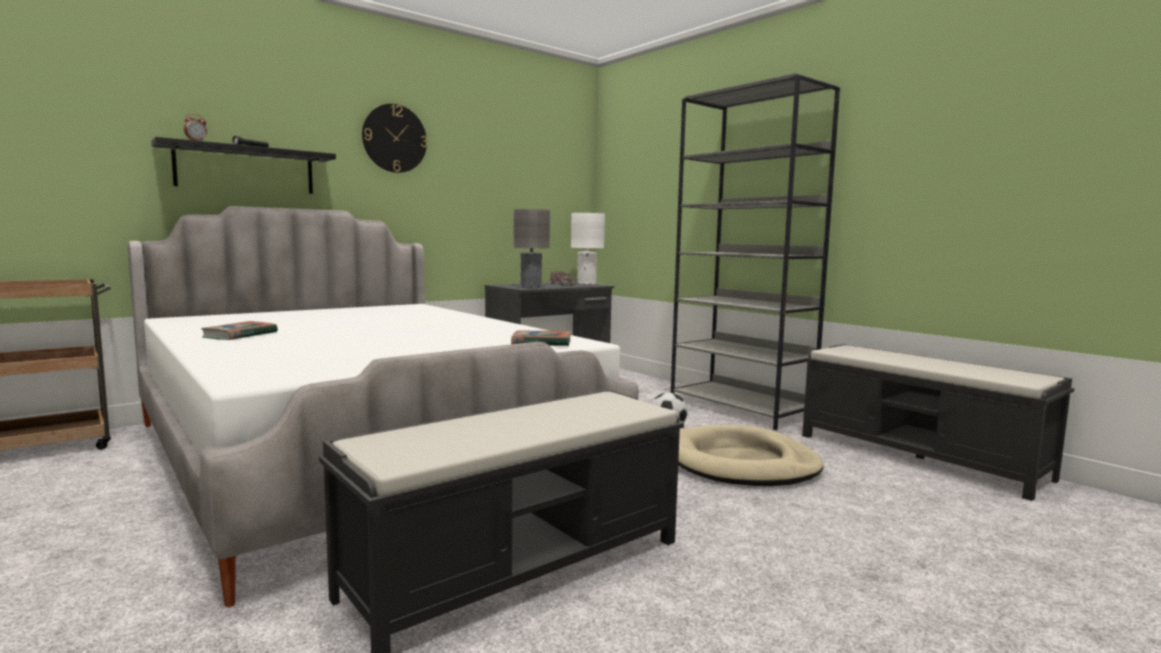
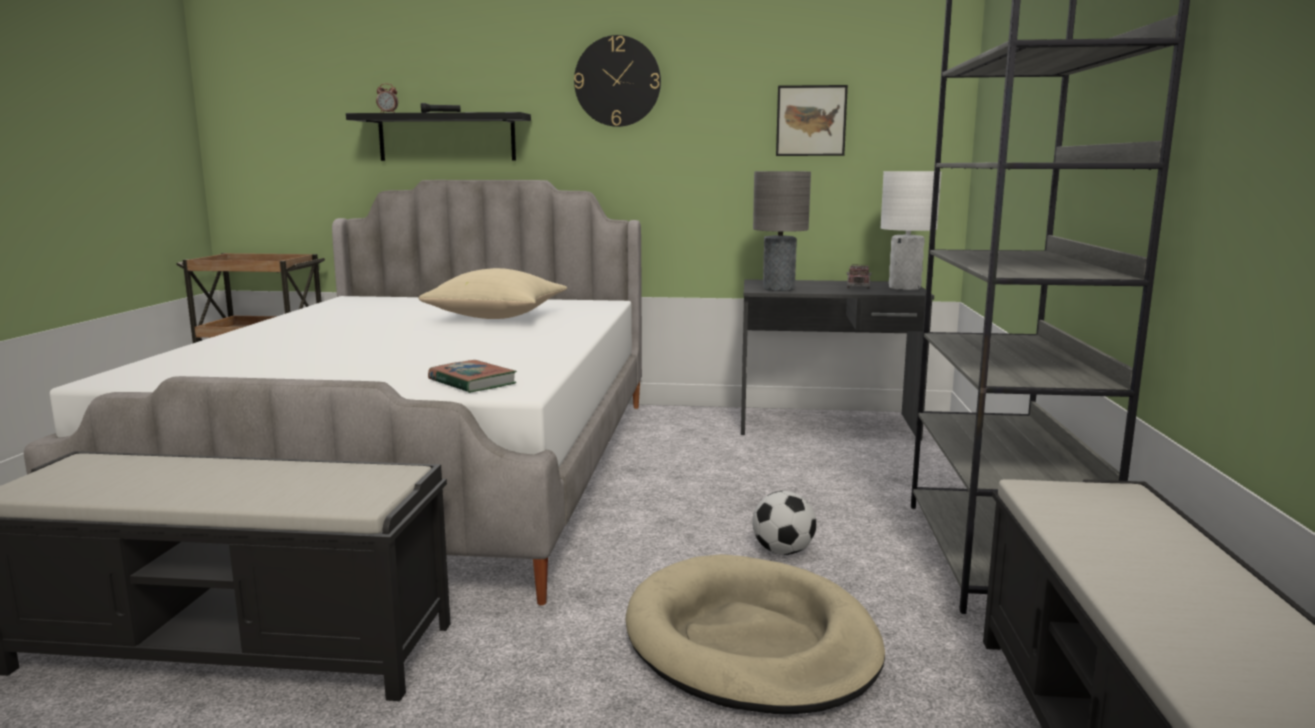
camera: 45 degrees right, 5 degrees up
(240, 335) = (309, 325): book -> none
(379, 317) = (498, 317): none -> beige pillow
(518, 179) = (811, 121): none -> picture

